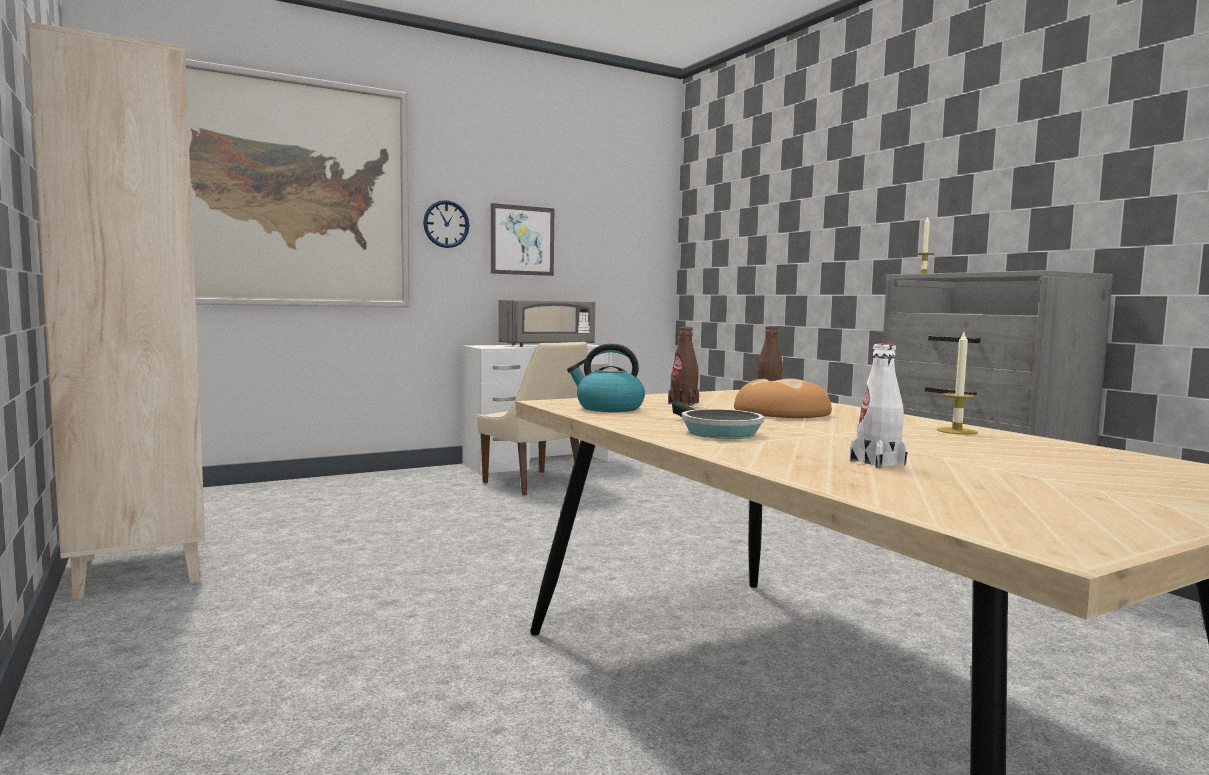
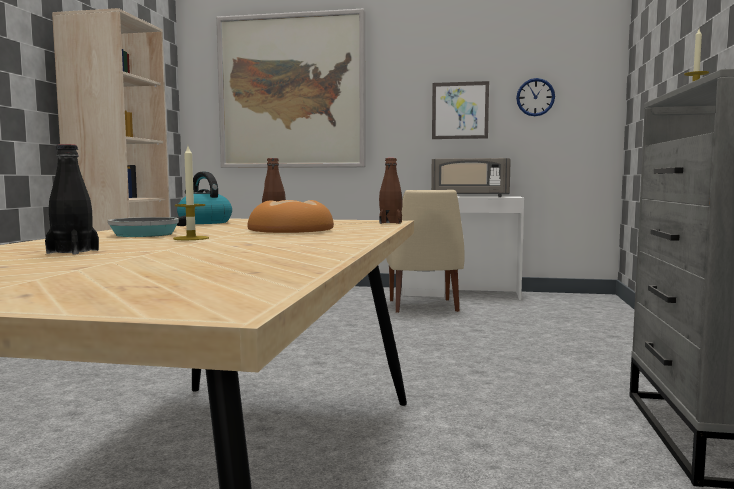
camera: 40 degrees right, 0 degrees up
(446, 224) = (396, 103): wall clock -> wall clock (535, 97)
(877, 462) = (73, 251): white bottle -> black bottle
(956, 431) = (312, 246): candle -> candle (191, 238)

